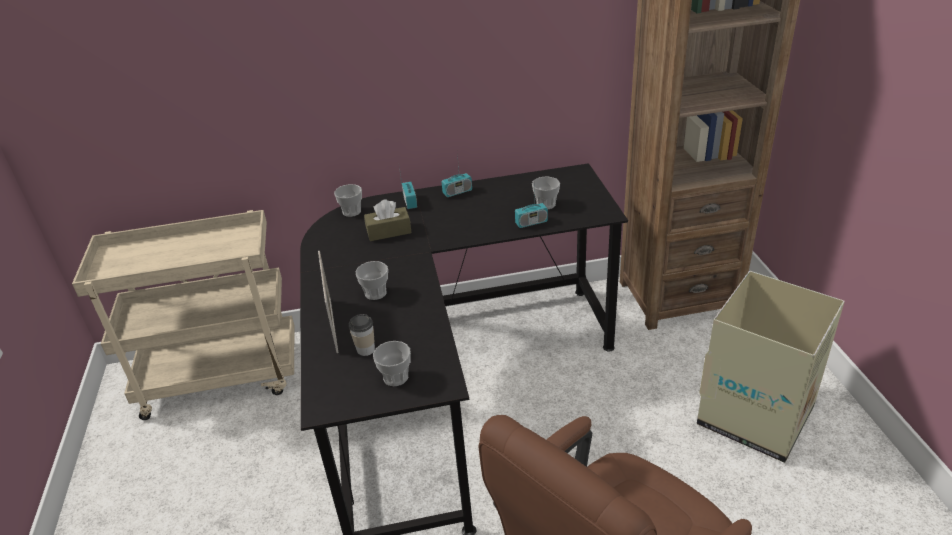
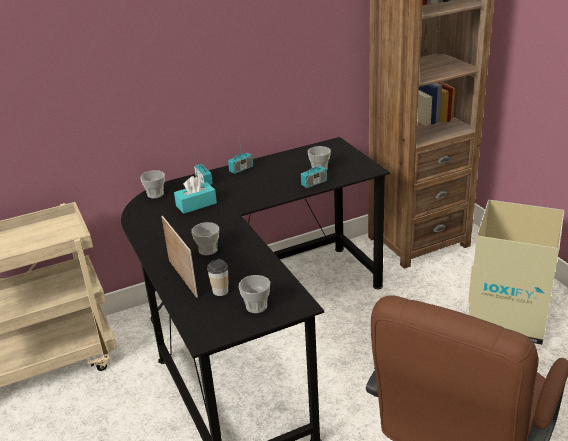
camera: 15 degrees left, 5 degrees down
(389, 231) = (196, 204): brown tissue box -> turquoise tissue box

